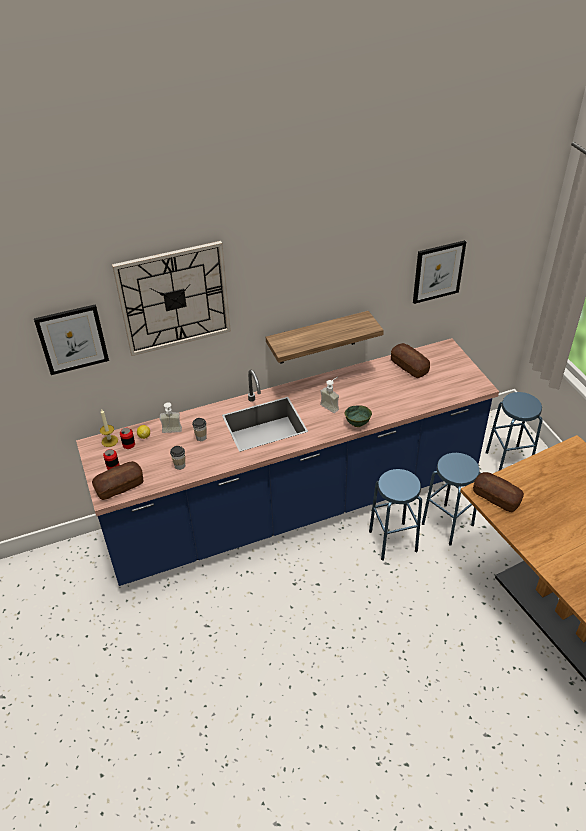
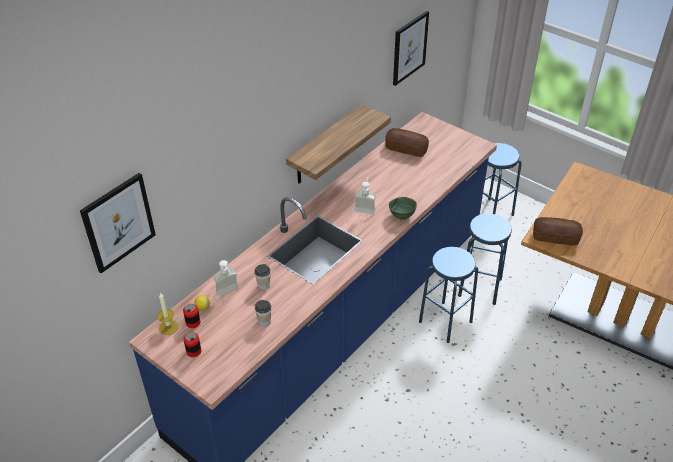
camera: 30 degrees left, 0 degrees up
(119, 486) = (218, 368): bread -> none
(174, 298) = (209, 142): wall clock -> none

